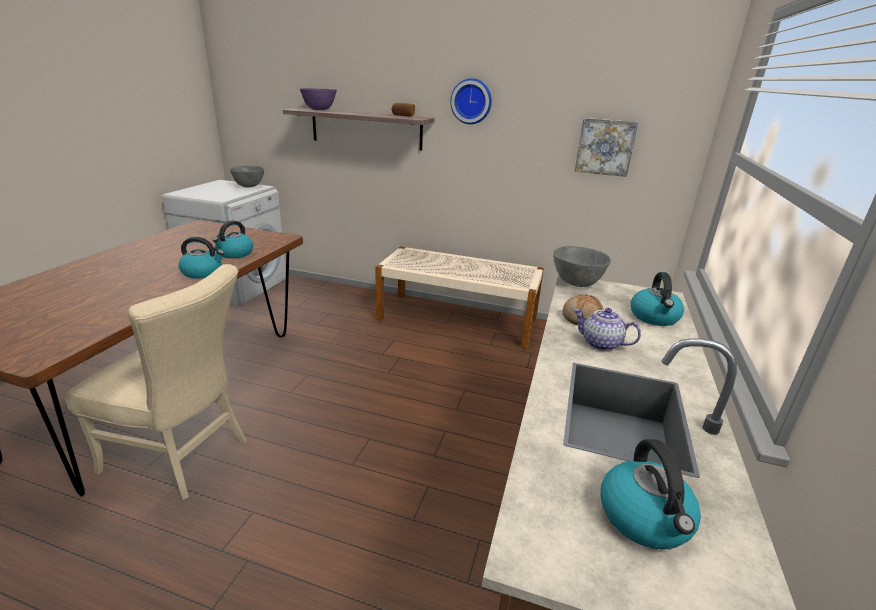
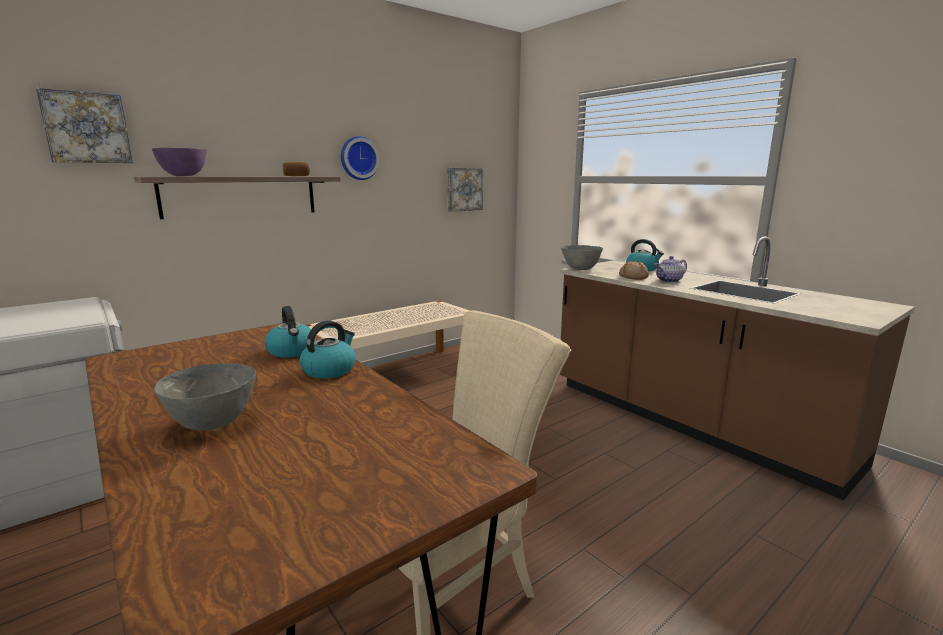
camera: 55 degrees left, 10 degrees down
(249, 186) = (61, 305): grey bowl -> grey bowl (213, 424)
(280, 72) = (86, 128): none -> picture
(645, 519) = (832, 304): kettle -> none

